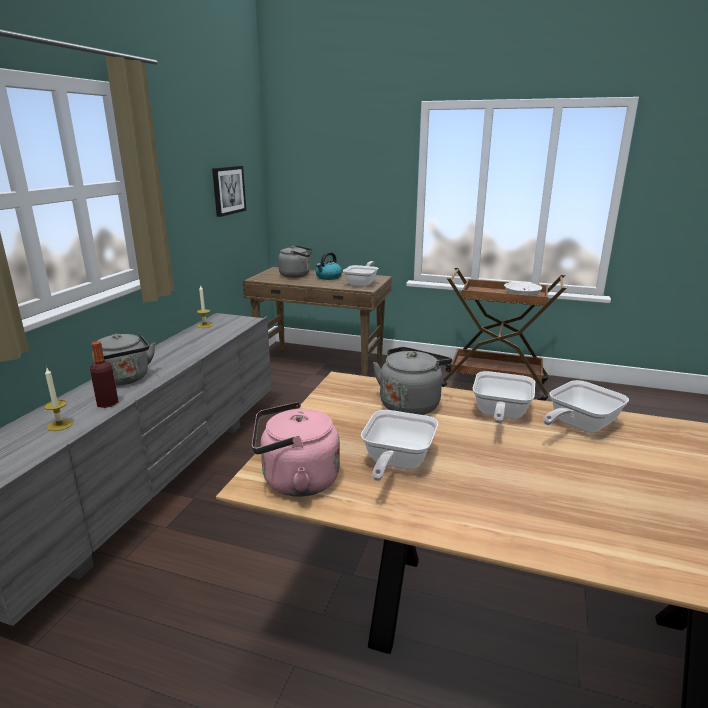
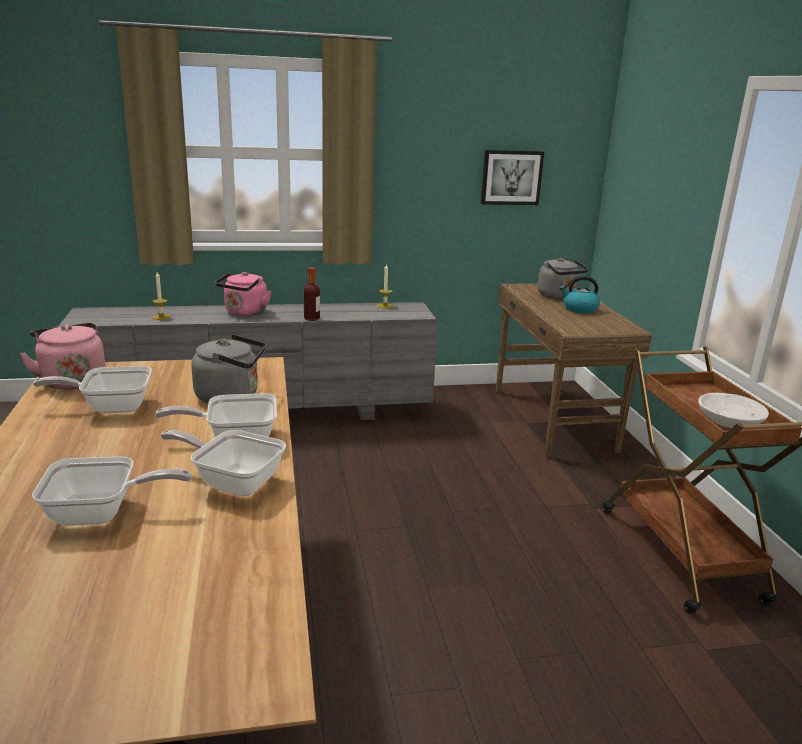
camera: 60 degrees right, 0 degrees up
(108, 403) = (201, 319): bottle -> bottle (311, 318)
(125, 379) = (245, 313): grey kettle -> pink kettle
(362, 283) = (586, 326): frying pan -> frying pan (101, 514)

